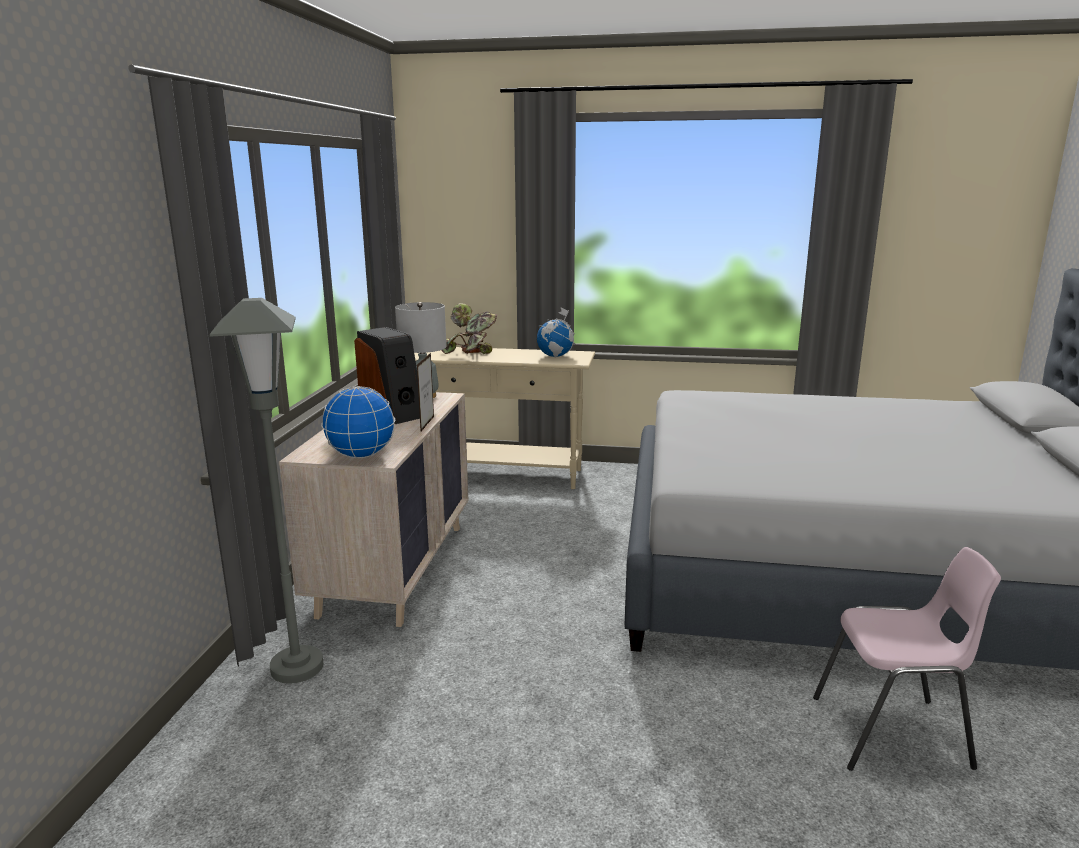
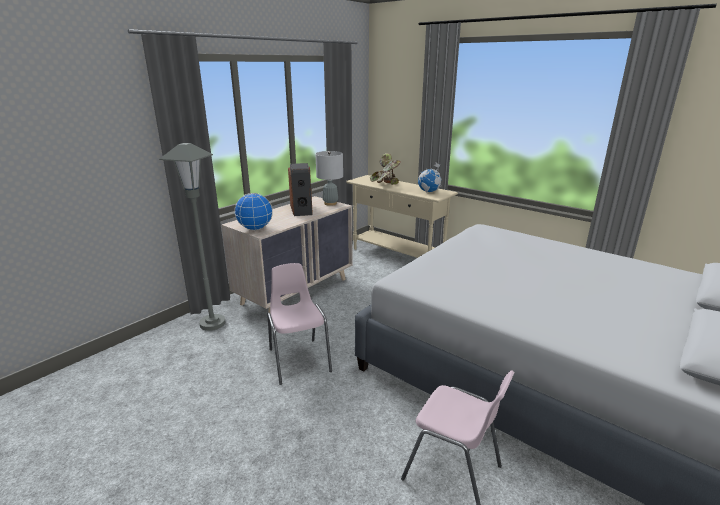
camera: 30 degrees right, 5 degrees up
(427, 424) = (308, 219): picture frame -> none
(526, 670) = (299, 360): none -> pink chair

